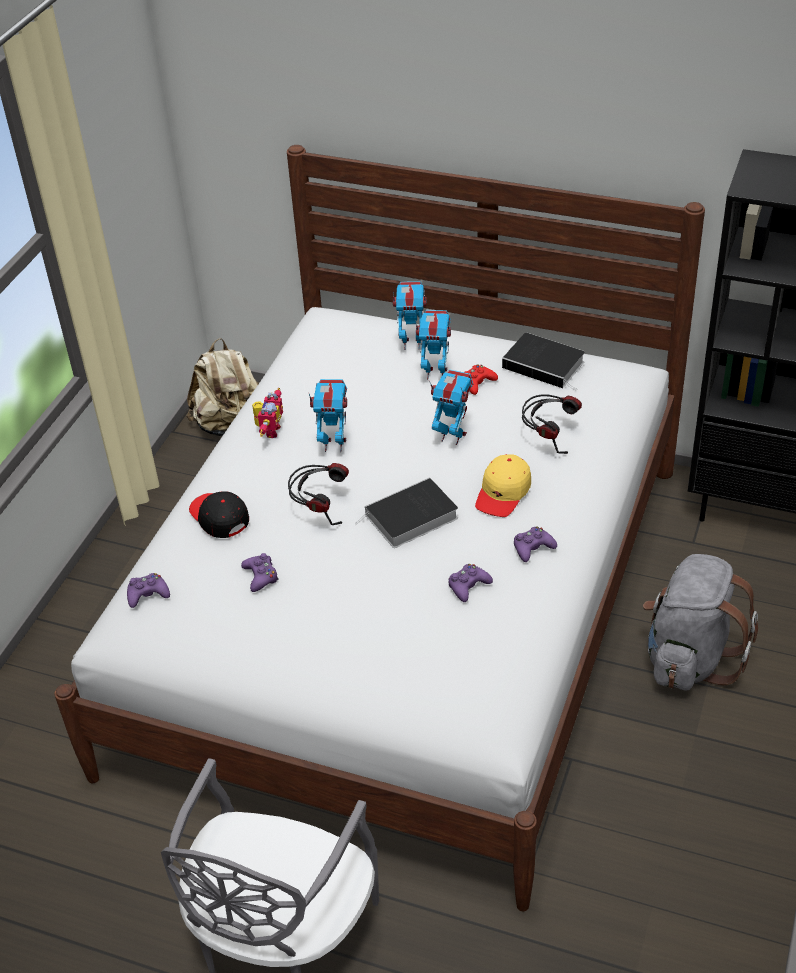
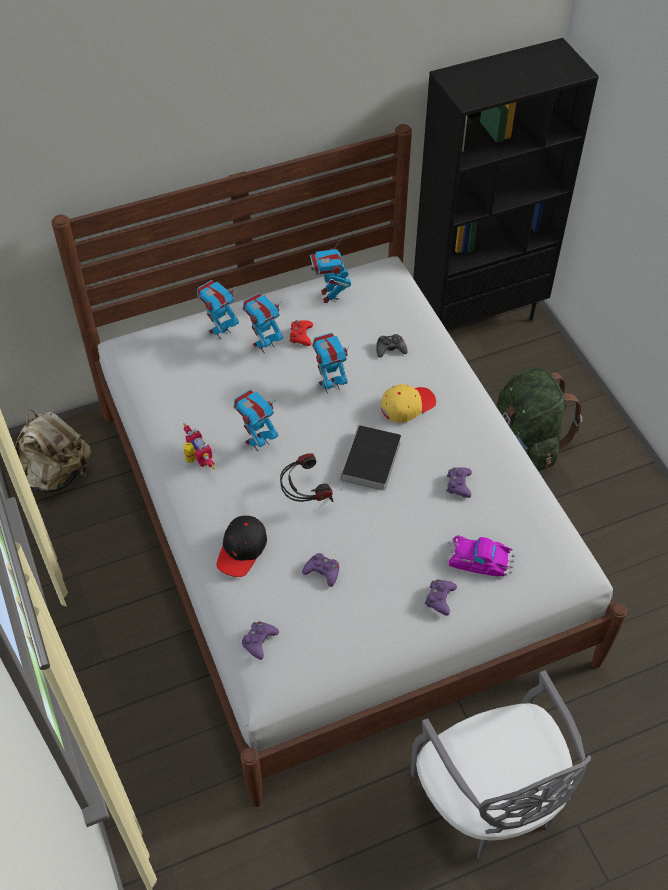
camera: 45 degrees left, 10 degrees up
(219, 518) = (242, 550): black cap -> black cap turned 75 degrees counterclockwise
(409, 659) = (479, 559): none -> toy car
(503, 493) = (407, 405): yellow cap -> yellow cap turned 105 degrees counterclockwise
(532, 548) = (466, 432): purple game controller -> purple game controller (440, 598)
(546, 365) = (330, 296): book -> toy robot
(548, 438) = (390, 349): headphones -> black game controller
(689, 657) = (526, 443): grey backpack -> green backpack

